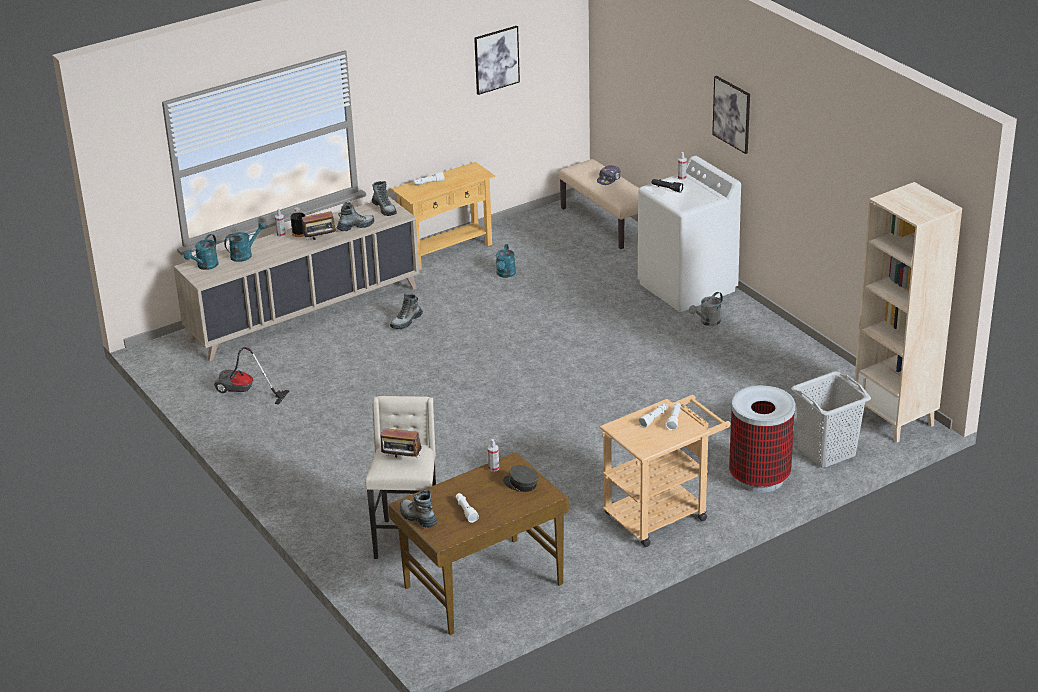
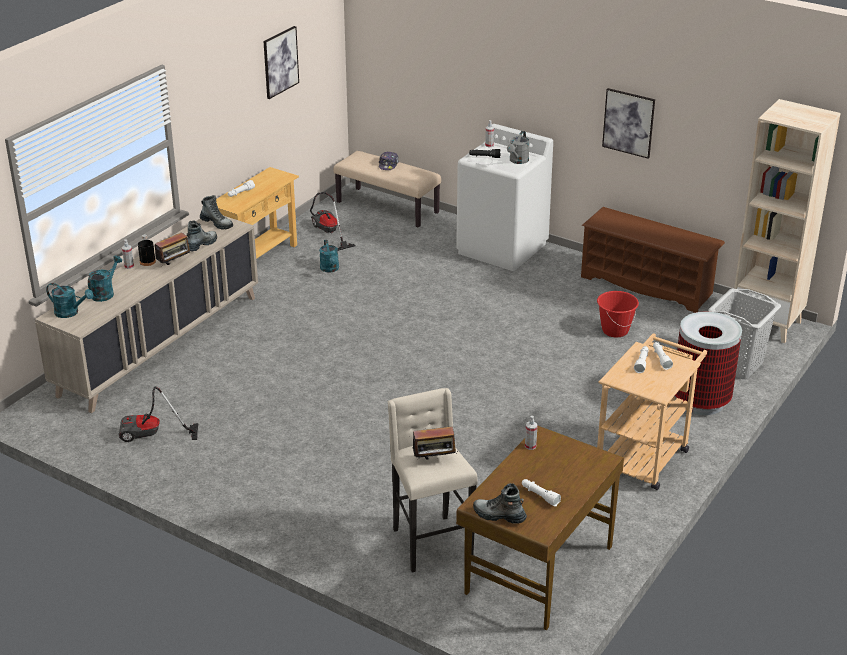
camera: 25 degrees left, 0 degrees up
(205, 266) = (70, 312): turquoise watering can -> turquoise watering can turned 75 degrees counterclockwise
(406, 321) = (268, 331): boot -> none
(520, 484) = (569, 455): grey cap -> none
(529, 238) = (328, 233): none -> vacuum cleaner
(707, 322) = (544, 275): grey watering can -> grey watering can (518, 161)
(732, 114) = (538, 75): picture -> picture (628, 122)
(732, 392) = (615, 330): none -> red bucket
(804, 354) = (647, 285): none -> brown shoe rack

